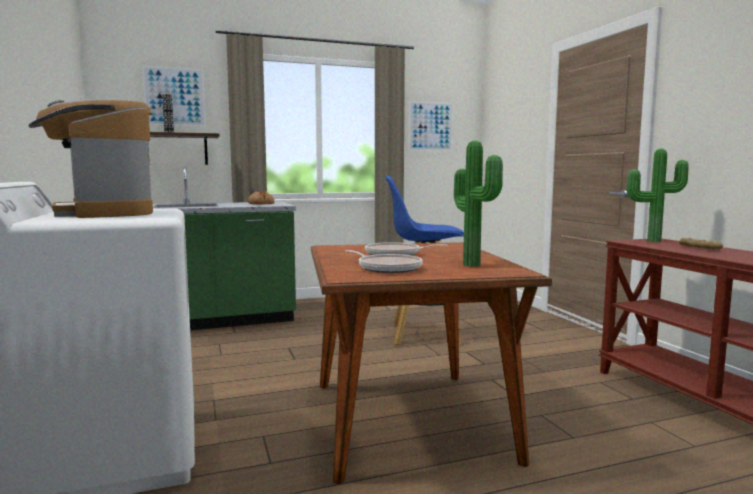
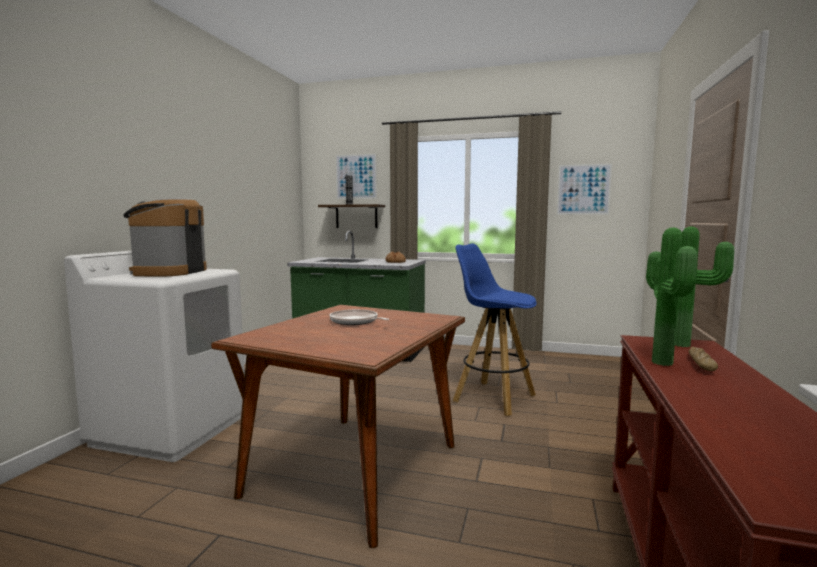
camera: 35 degrees right, 0 degrees up
(387, 268) = (297, 334): frying pan -> none
(474, 264) = (367, 342): potted plant -> potted plant (666, 363)

